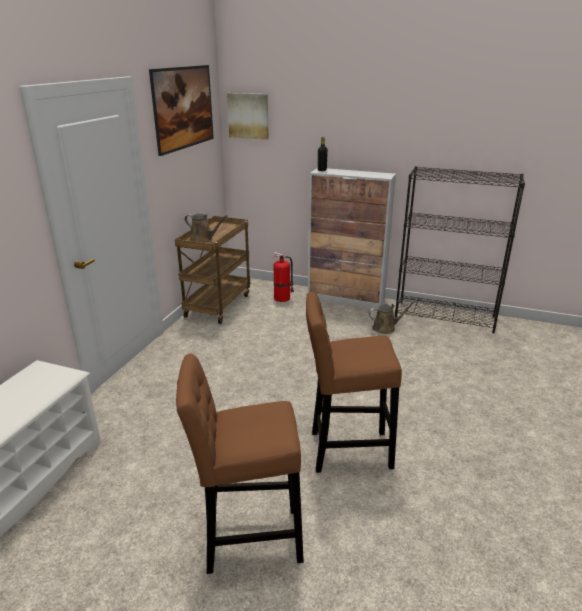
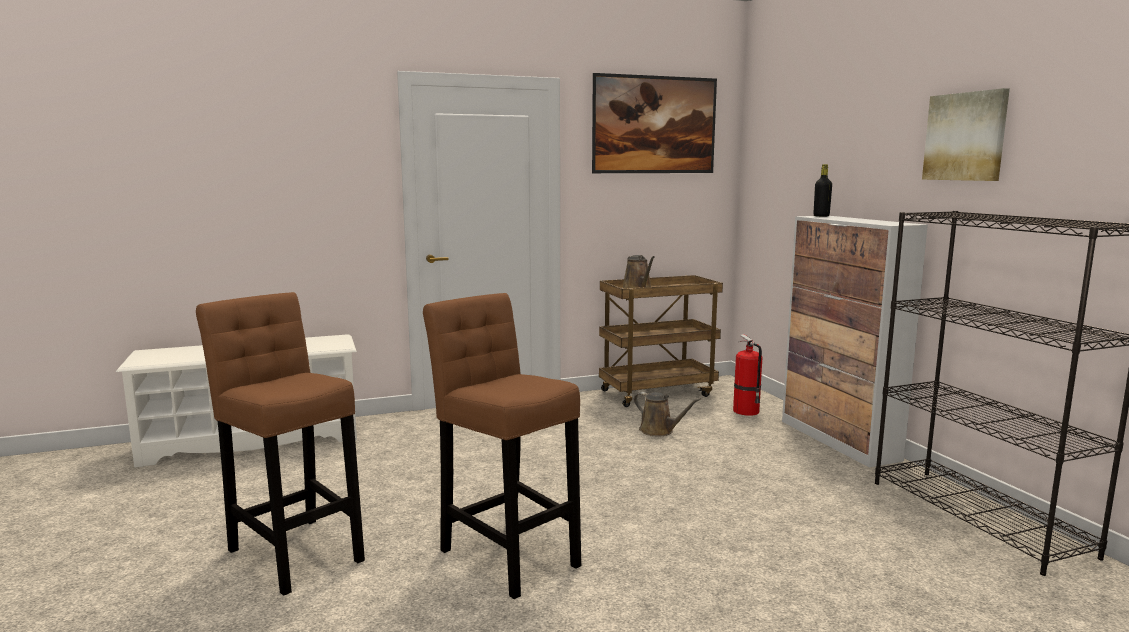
camera: 50 degrees right, 15 degrees down
(248, 116) = (765, 144): picture -> picture (966, 137)
(386, 328) = (830, 487): brown watering can -> brown watering can (659, 431)

